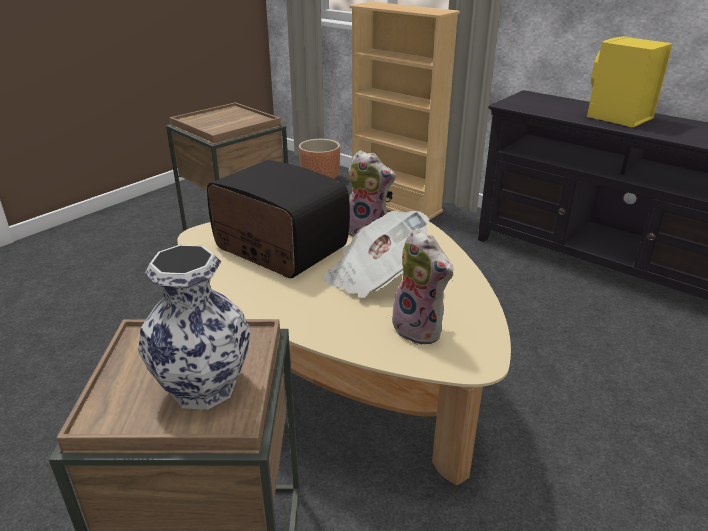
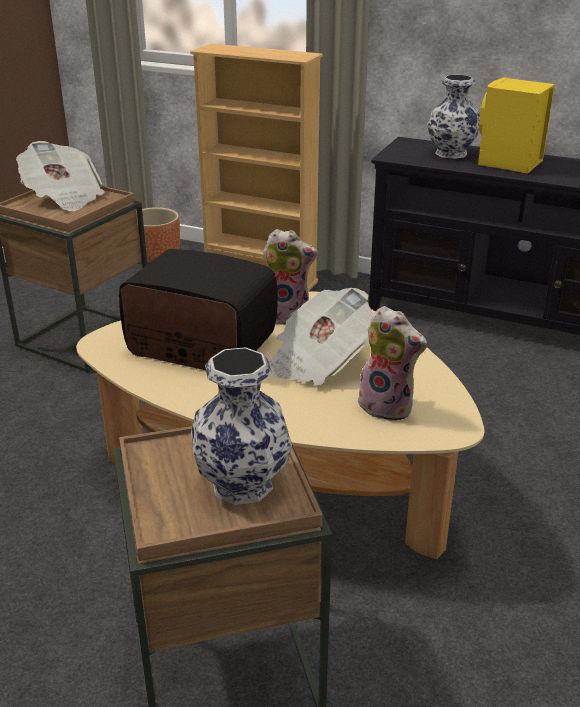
camera: 15 degrees left, 0 degrees up
(225, 117) = (63, 197): none -> newspaper
(565, 106) = (451, 153): none -> vase

